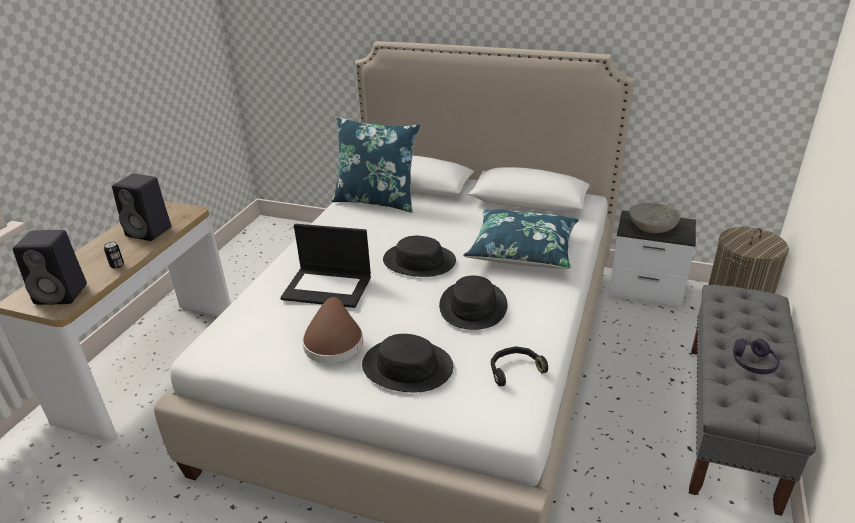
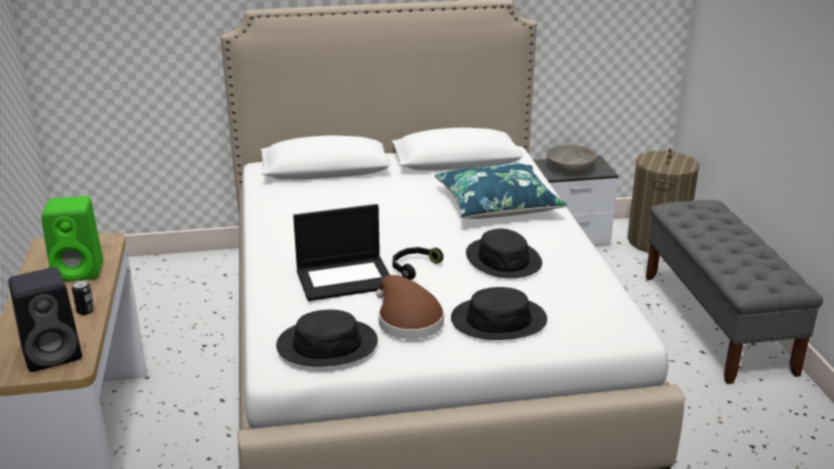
camera: 30 degrees left, 5 degrees down
(150, 232) = (80, 271): black speaker -> green speaker
(377, 200) = (298, 192): blue pillow -> none
(419, 261) = (410, 235): black hat -> black hat (327, 344)
(514, 370) = (591, 297): black headphones -> black headphones (413, 267)
(753, 363) = (740, 253): purple headphones -> none

